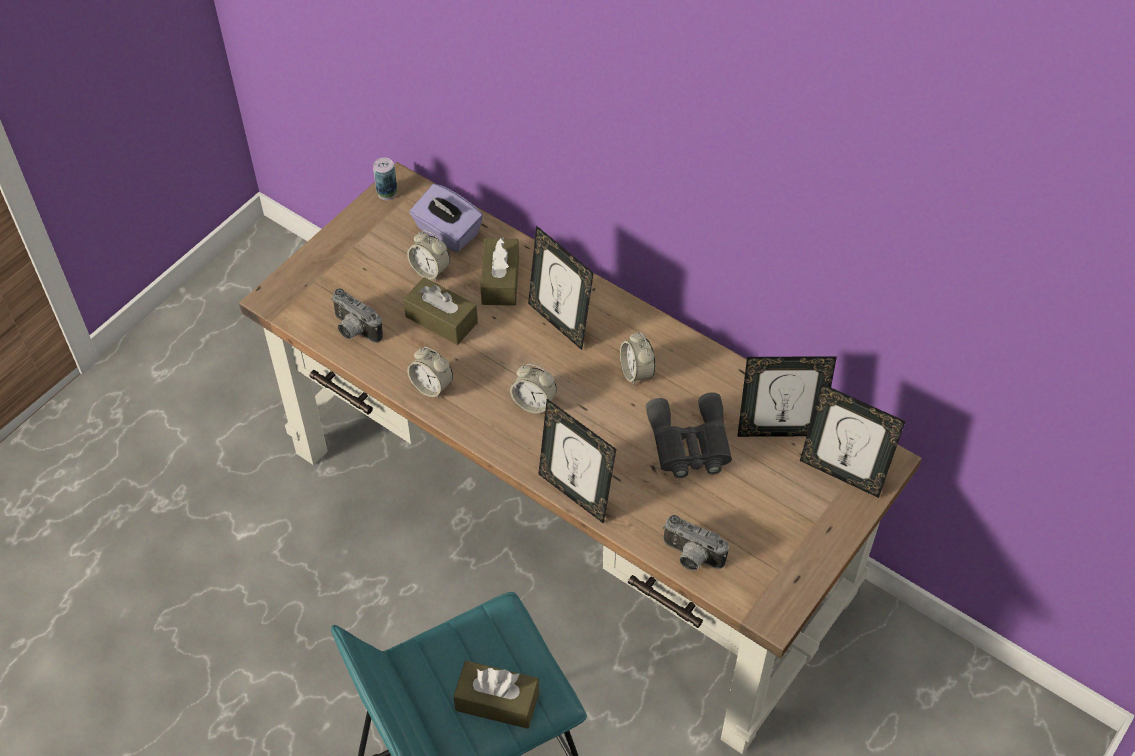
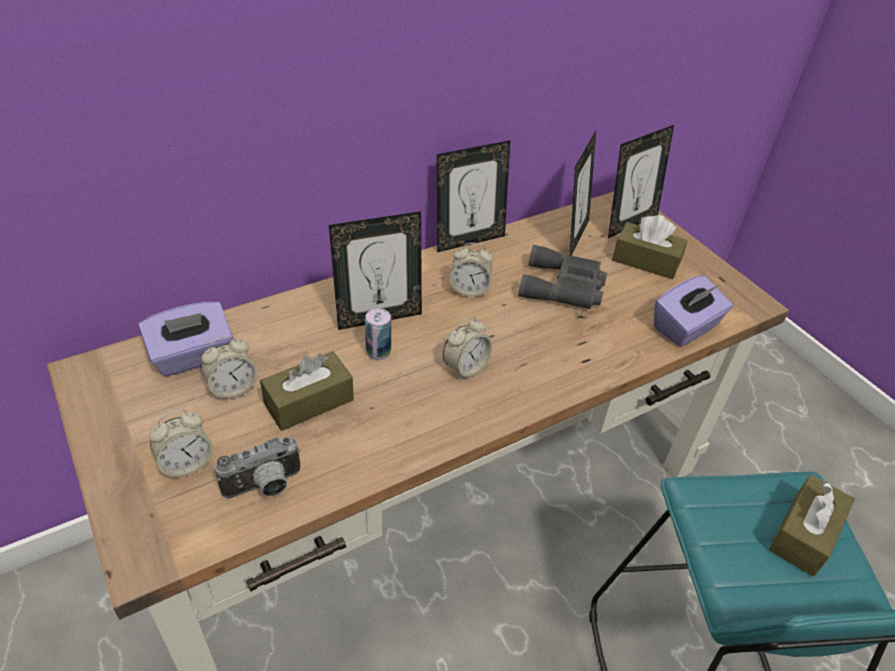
camera: 70 degrees left, 10 degrees down
(387, 193) = (84, 387): can -> can (378, 352)
(431, 386) = (396, 441): alarm clock -> alarm clock (186, 463)
(500, 280) = (293, 339): brown tissue box -> brown tissue box (646, 261)
(575, 494) = (590, 376): picture frame -> picture frame (468, 240)
(690, 557) = (685, 328): camera -> purple tissue box

